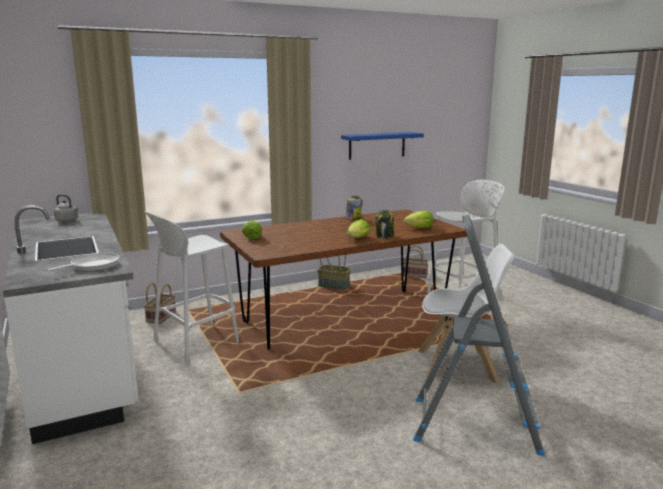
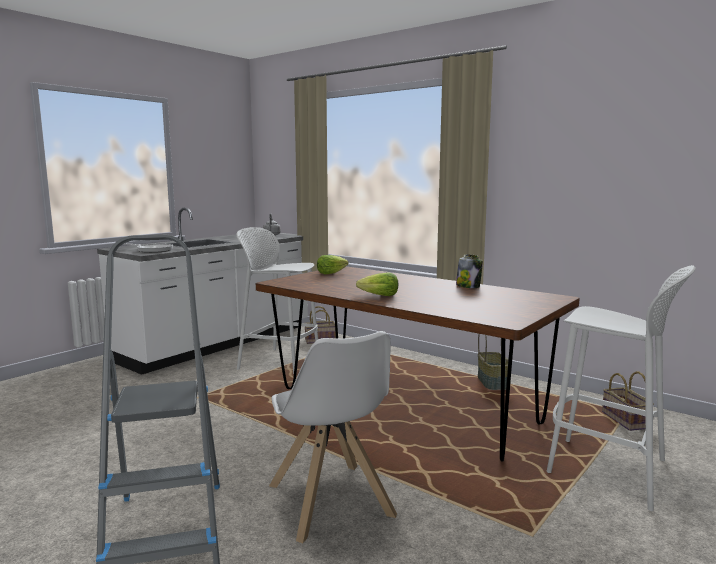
camera: 65 degrees right, 5 degrees down
(377, 145) = (609, 198): blue shelf -> none
(384, 236) = (405, 302): jar -> none
(419, 228) = (477, 310): lettuce -> none

